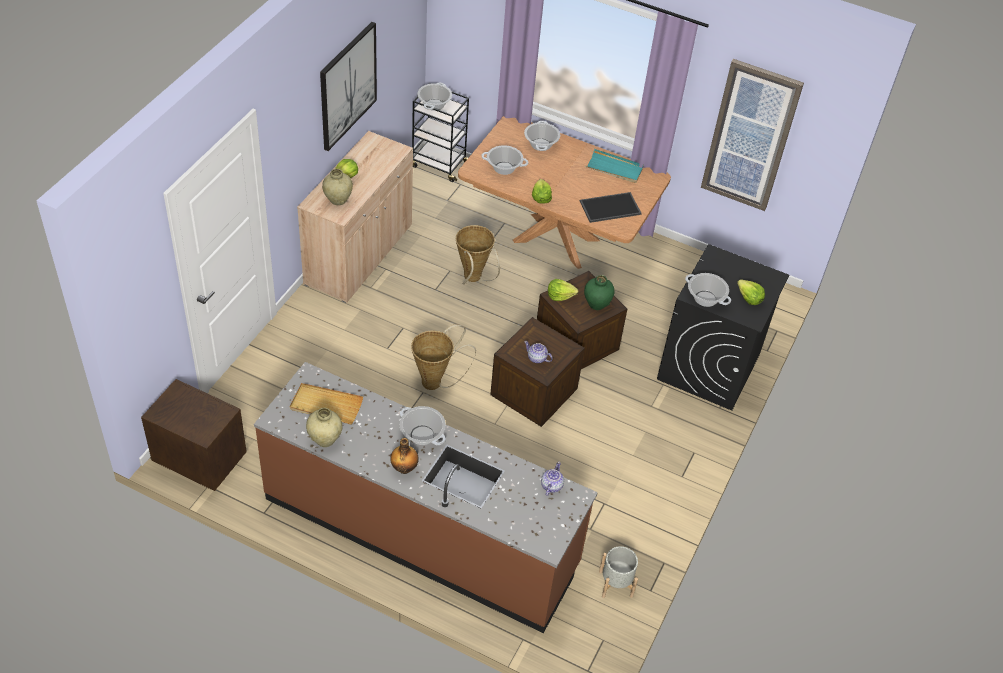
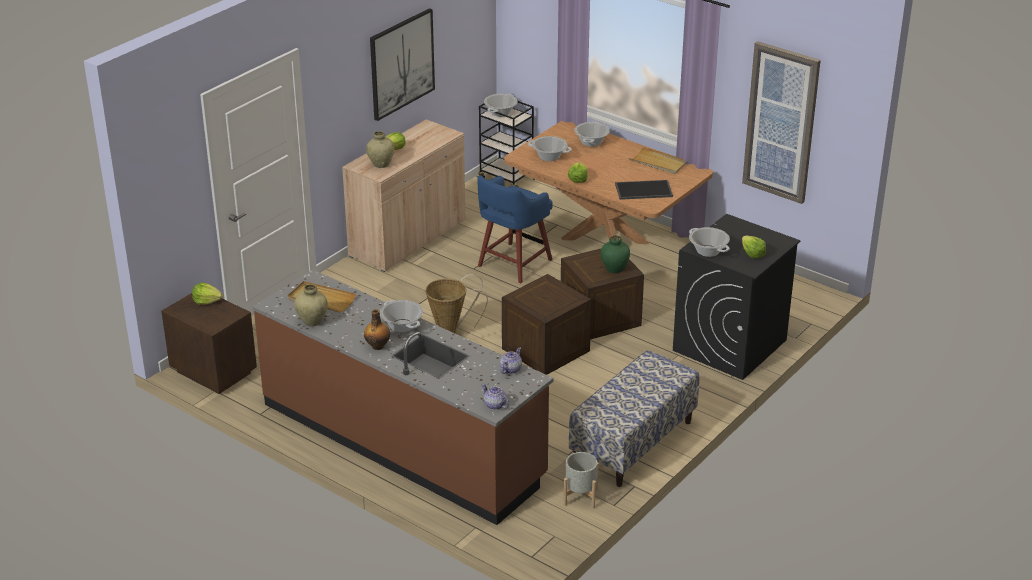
camera: 15 degrees right, 15 degrees down
(473, 279) = (513, 264): basket -> blue stool
(537, 358) = (542, 303): teapot -> teapot (495, 405)
(560, 295) = (580, 260): lettuce -> lettuce (207, 301)
(614, 168) = (658, 163): turquoise tray -> beige tray
(649, 506) = (633, 443): none -> bench

